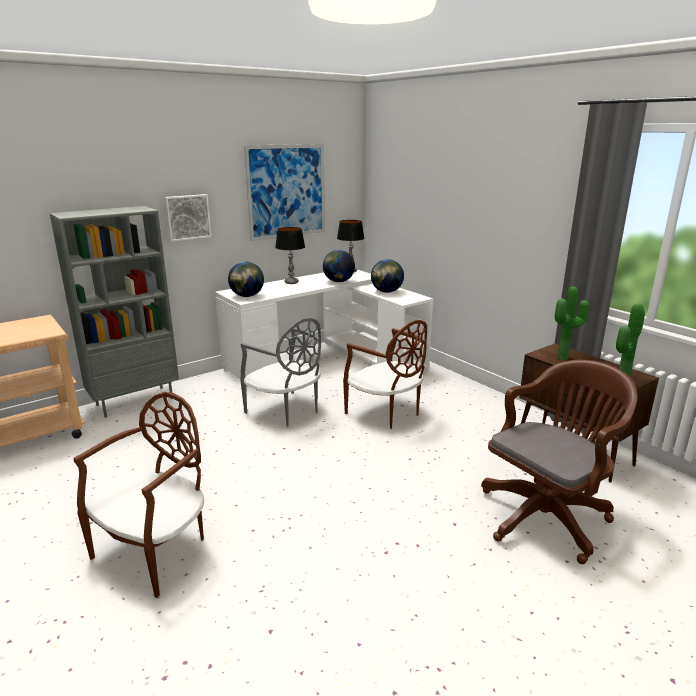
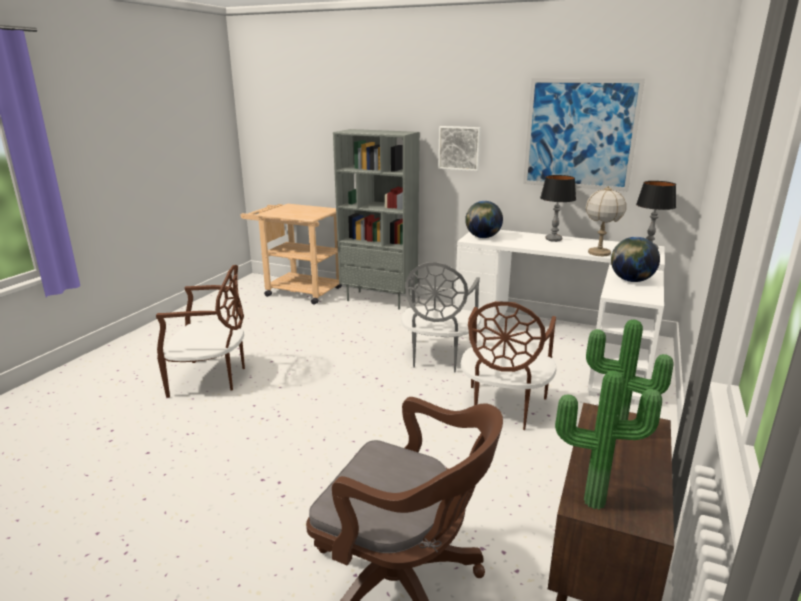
camera: 60 degrees right, 0 degrees up
(338, 281) = (599, 253): globe -> table lamp

